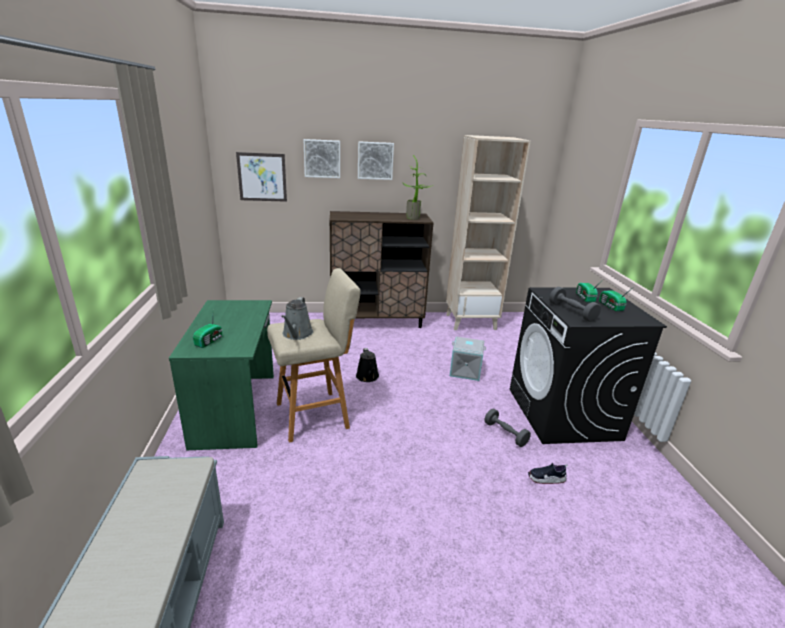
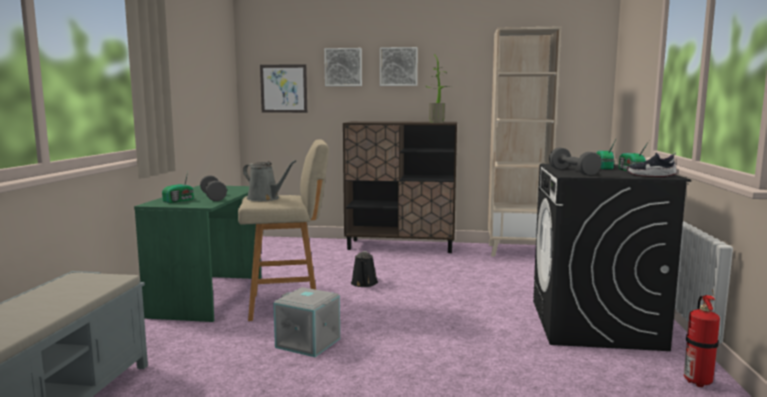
camera: 15 degrees right, 15 degrees down
(297, 334) = (265, 199): grey watering can -> grey watering can turned 75 degrees counterclockwise
(465, 370) = (485, 285): grey storage box -> grey storage box (309, 342)
(505, 434) = (505, 333): grey dumbbell -> grey dumbbell (213, 197)
(546, 479) = (537, 371): shoe -> shoe (650, 176)
(654, 475) = (696, 381): none -> fire extinguisher

